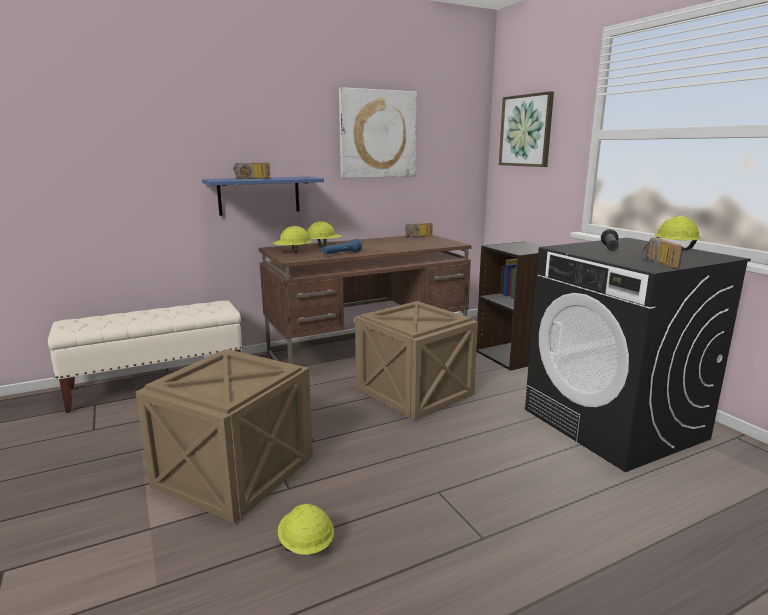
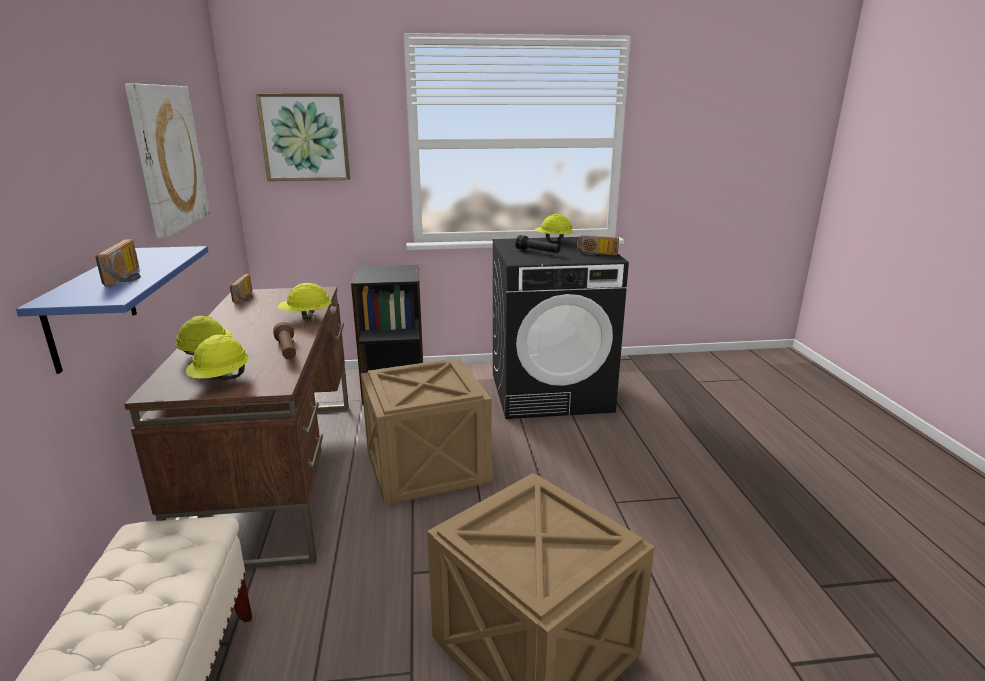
camera: 70 degrees left, 5 degrees up
(306, 545) = (677, 601): yellow hard hat -> yellow hard hat (306, 317)
(341, 254) = (287, 350): blue flashlight -> brown flashlight

